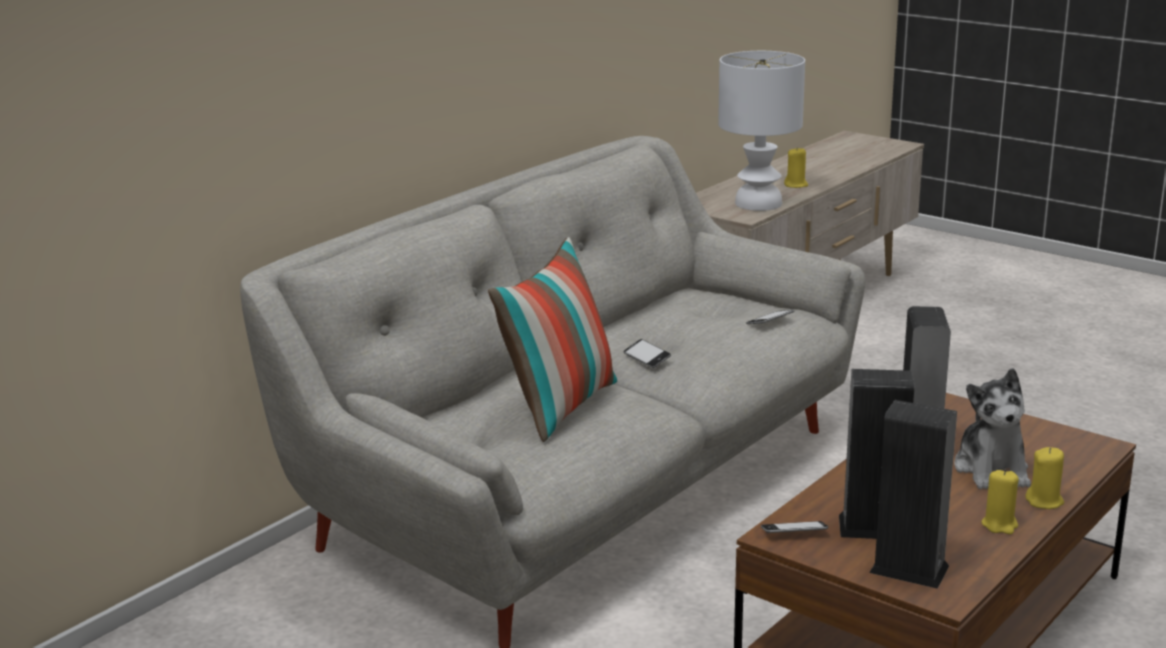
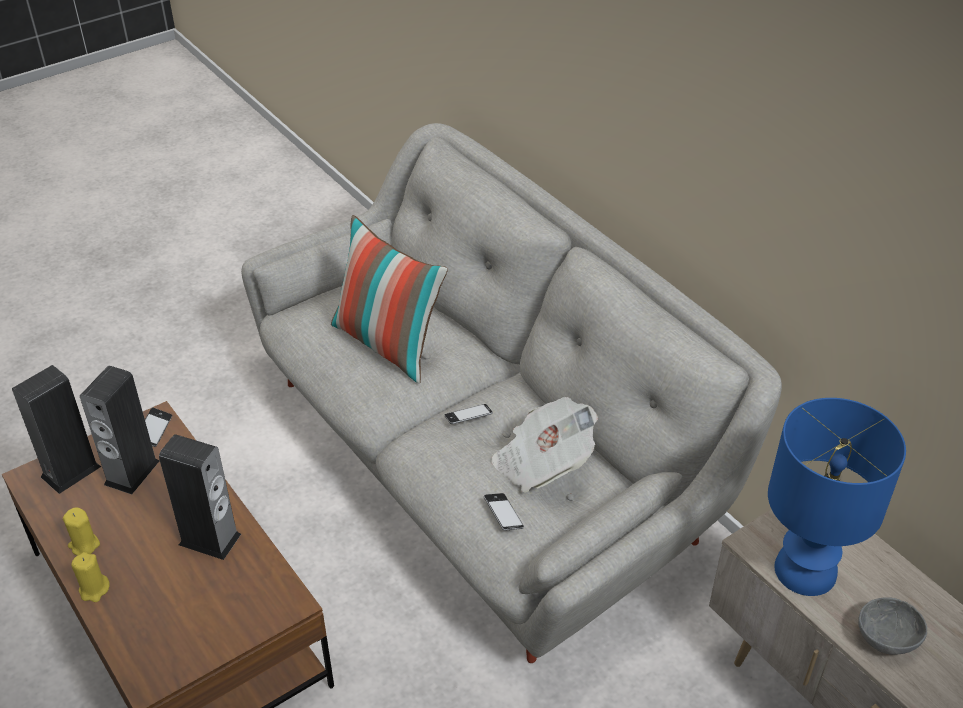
camera: 105 degrees right, 20 degrees up
(692, 313) = (542, 462): none -> newspaper
(758, 204) = (803, 570): white table lamp -> blue table lamp
(796, 185) = (885, 637): yellow candle -> grey bowl
(992, 469) = (161, 579): plush toy -> none

